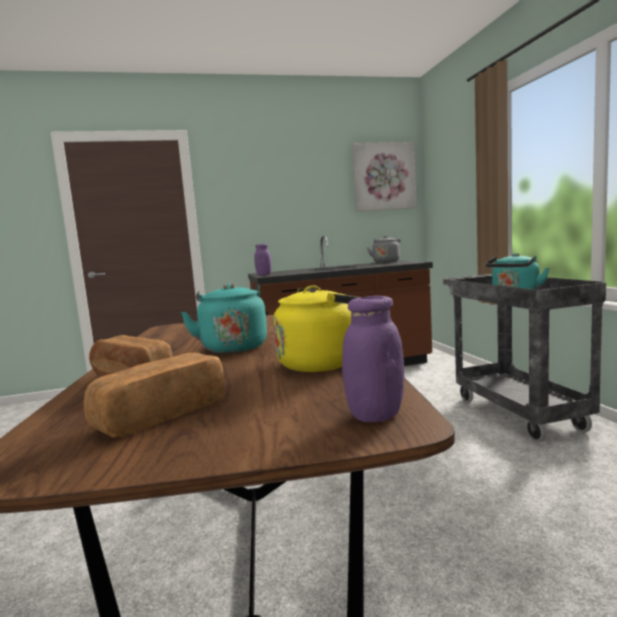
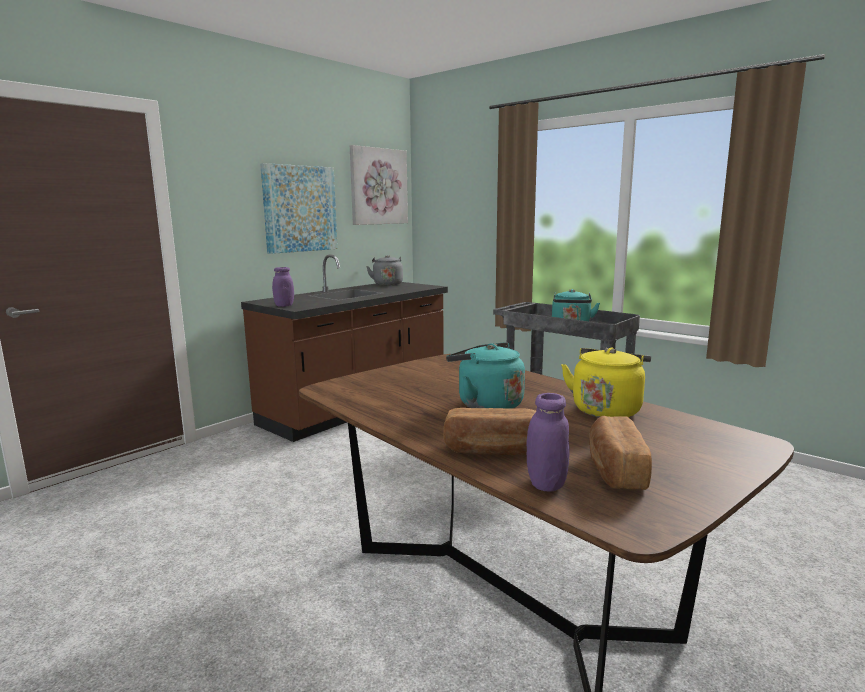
camera: 35 degrees left, 5 degrees up
(303, 200) = (300, 209): none -> picture
(375, 414) = (734, 440): purple jar -> purple jar (546, 484)

